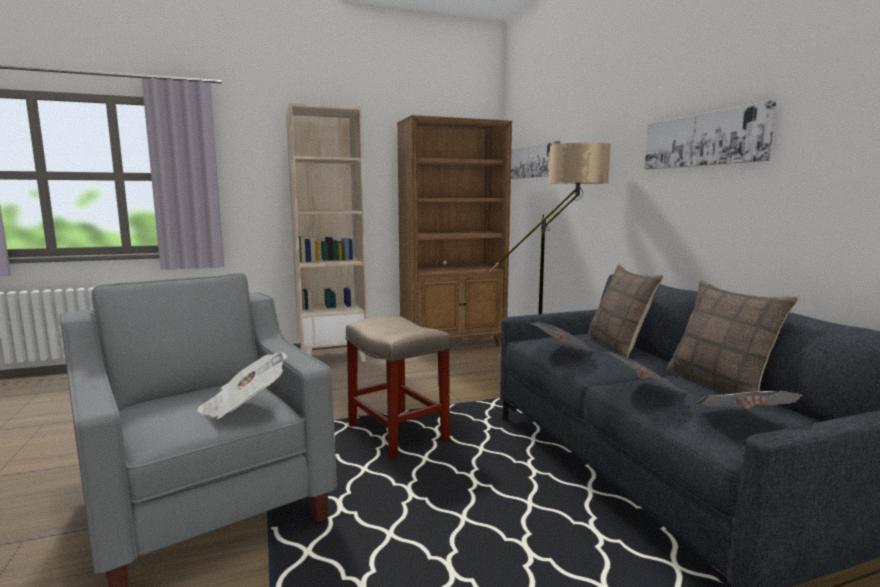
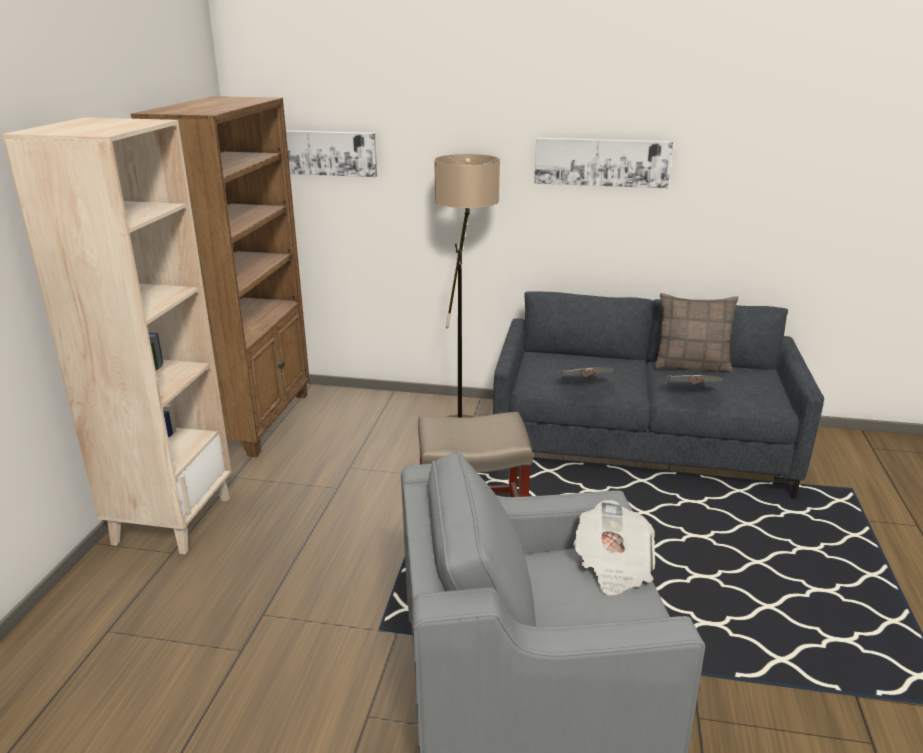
camera: 60 degrees left, 15 degrees up
(619, 345) = (584, 359): pillow -> none
(742, 423) = (757, 389): newspaper -> none

